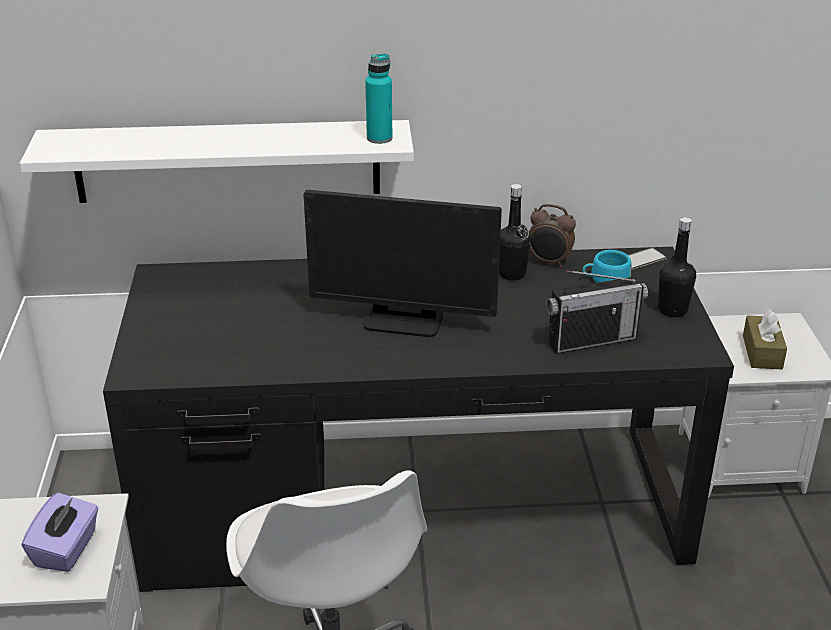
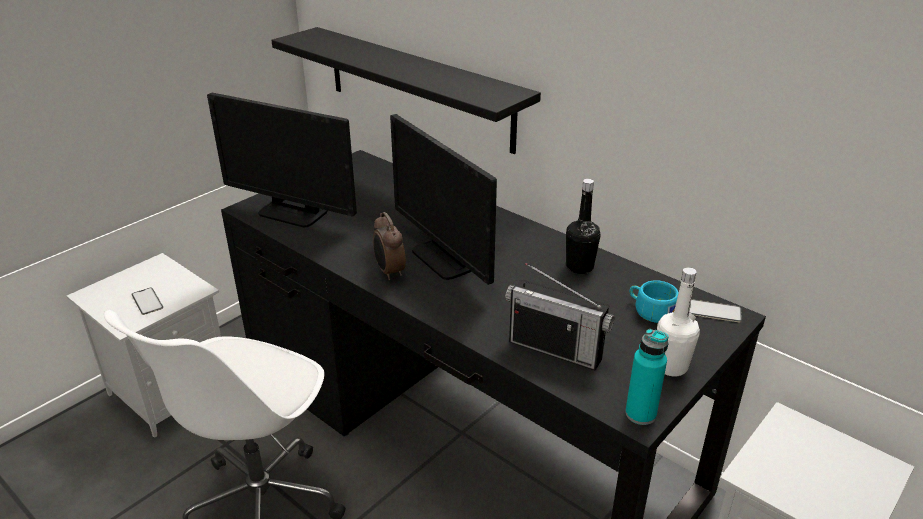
camera: 45 degrees right, 0 degrees up
(66, 549) = (147, 301): purple tissue box -> phone
(189, 354) = (293, 212): none -> monitor
(227, 161) = (417, 88): white shelf -> black shelf
(379, 138) = (491, 96): turquoise bottle -> turquoise bottle (640, 414)
(549, 262) = (625, 273): alarm clock -> alarm clock (389, 272)
(672, 310) = (671, 366): black bottle -> white bottle
(762, 352) = (808, 475): brown tissue box -> none

